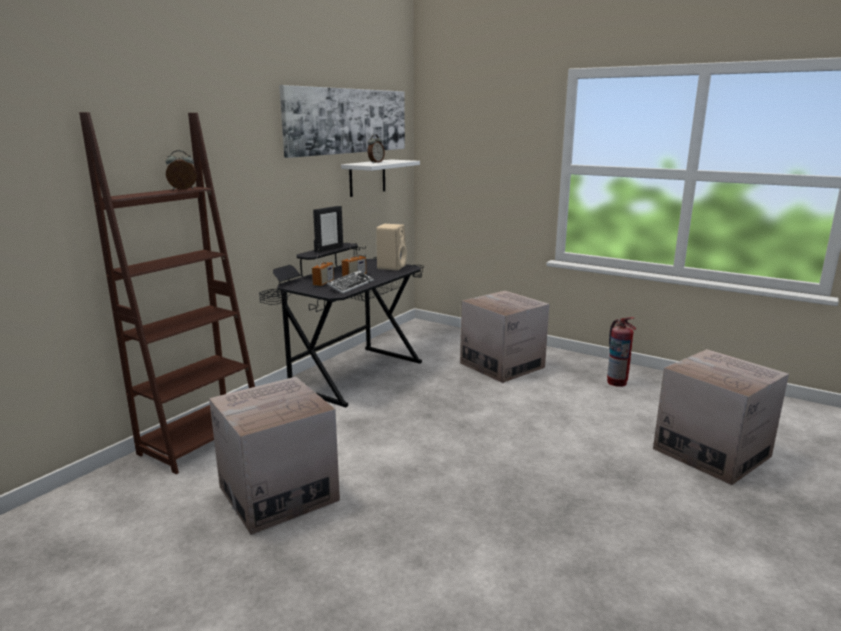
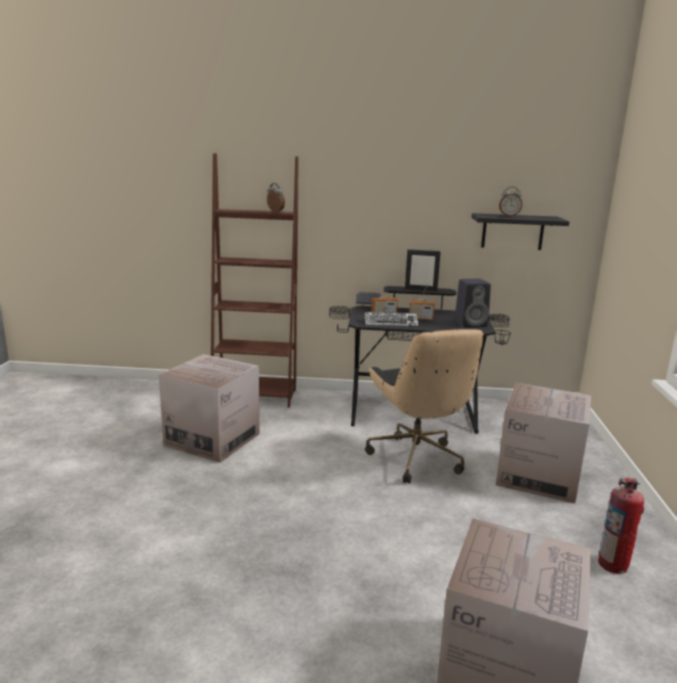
camera: 60 degrees right, 0 degrees up
(348, 121) = (490, 171): picture -> none
(367, 178) = (512, 231): white shelf -> black shelf
(391, 267) = (471, 324): beige speaker -> black speaker
(440, 399) = (416, 461): none -> black office chair

